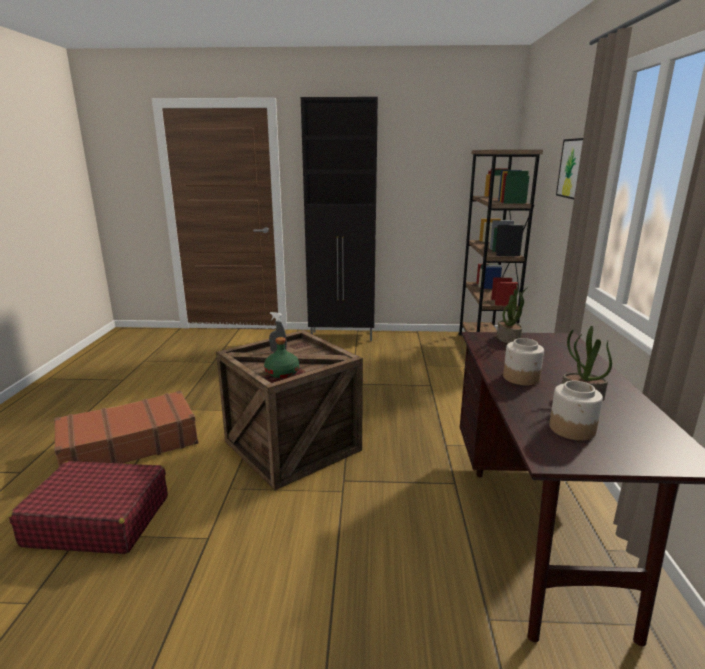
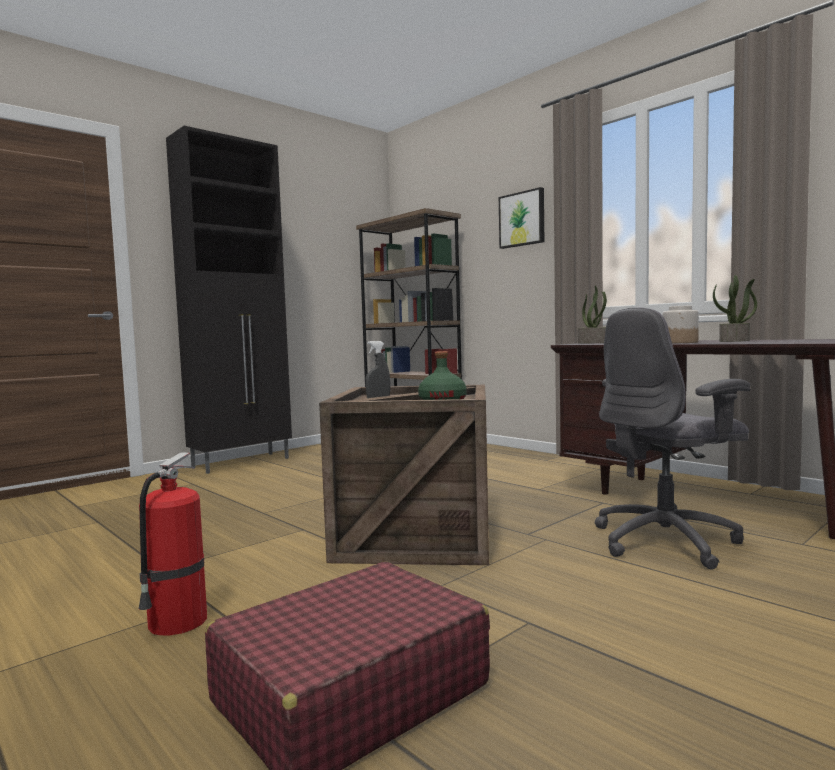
camera: 45 degrees left, 15 degrees down
(129, 444) = (176, 623): brown suitcase -> fire extinguisher
(400, 543) = (667, 542): none -> grey office chair
(572, 429) = (788, 341): jar -> none

